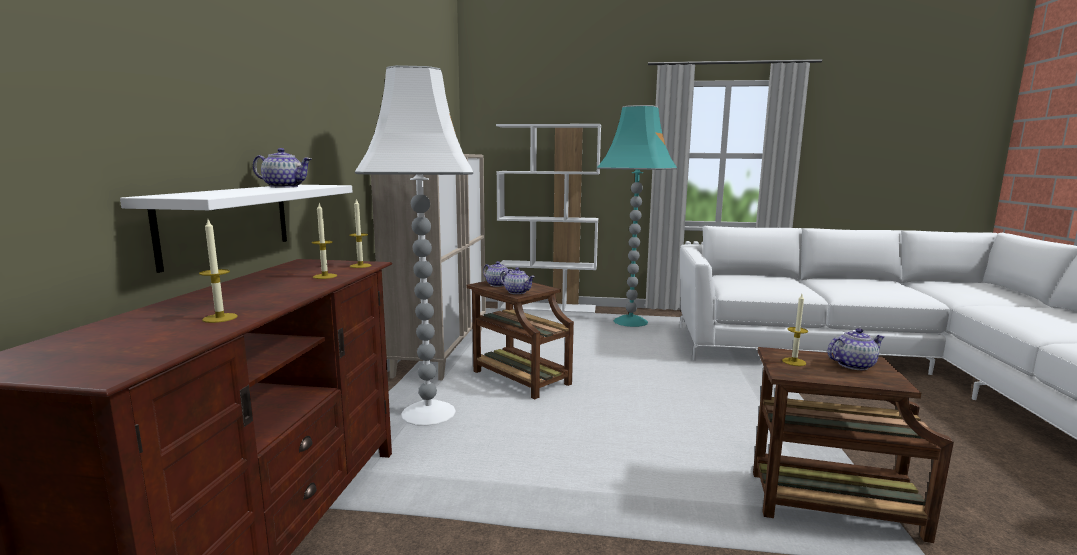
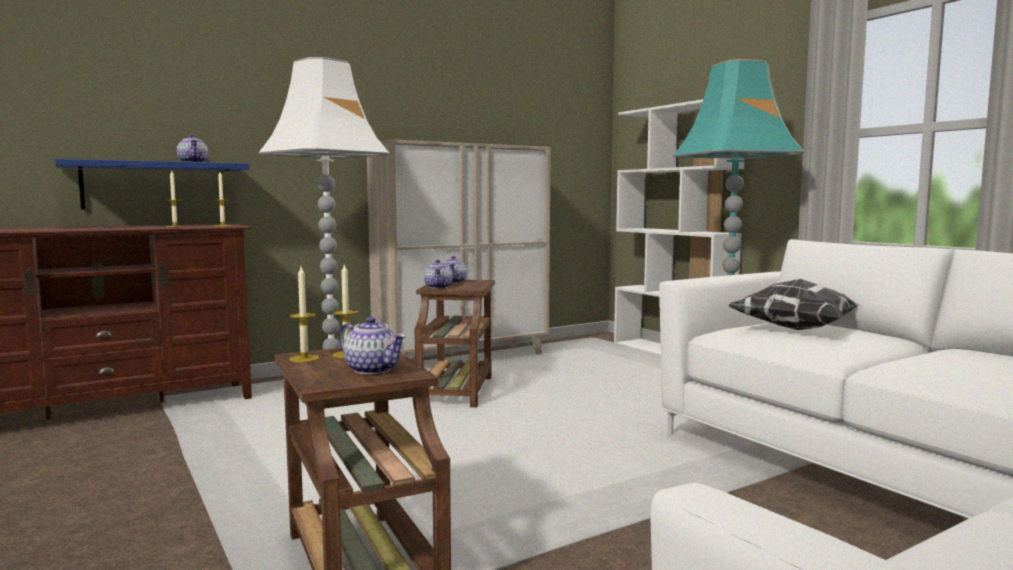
camera: 50 degrees right, 5 degrees down
(220, 318) = (39, 229): candle -> candle (304, 358)
(227, 222) = (154, 186): white shelf -> blue shelf
(752, 280) = (800, 330): none -> pillow

